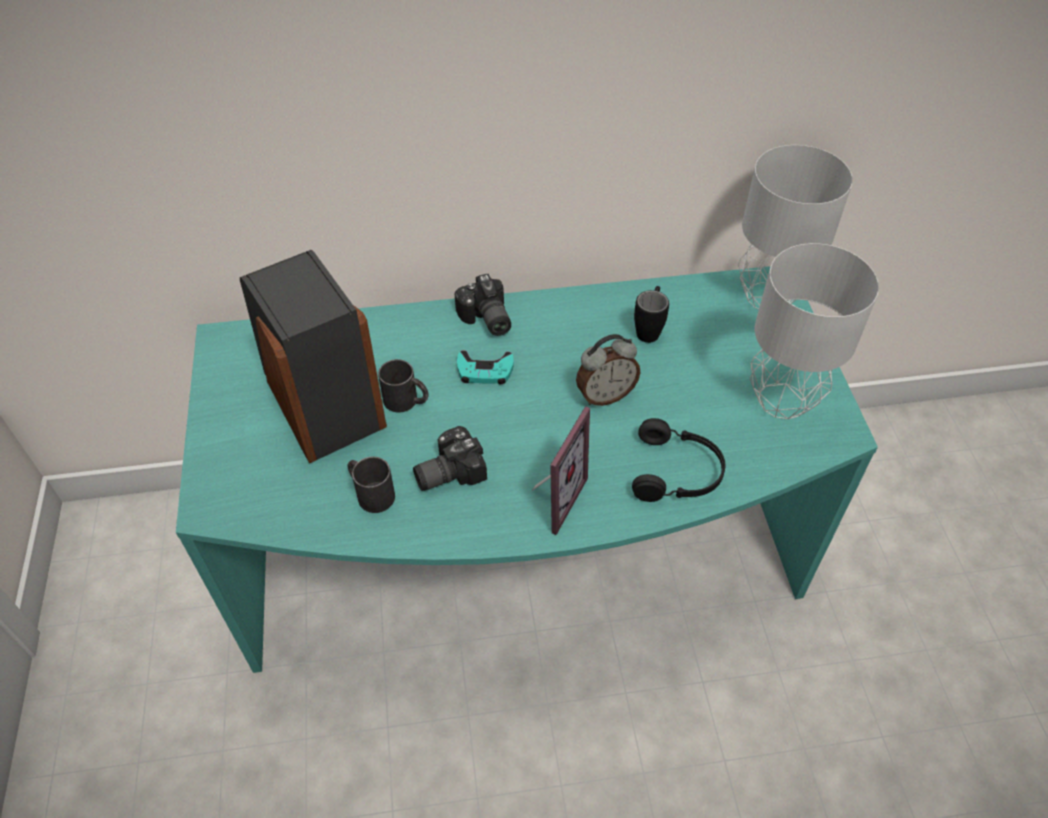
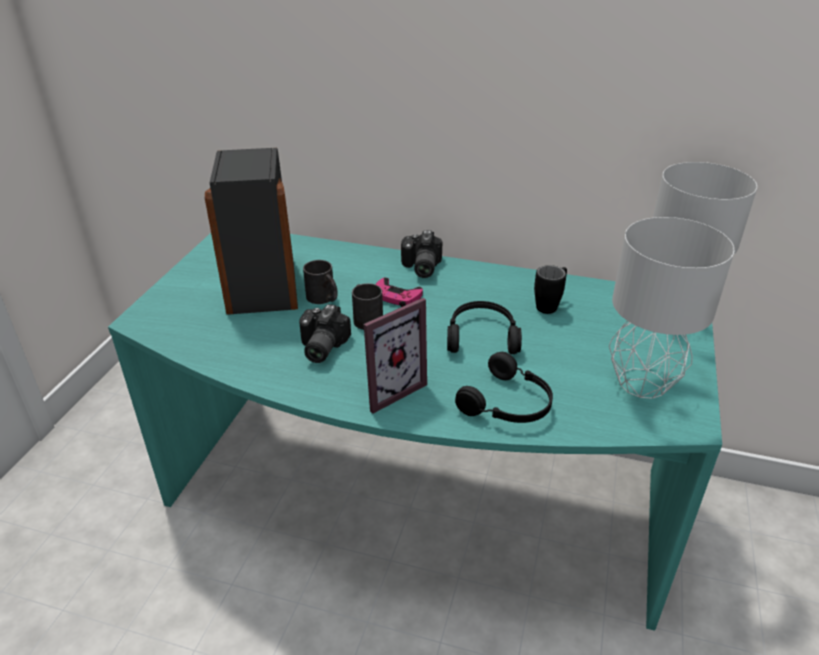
camera: 25 degrees right, 15 degrees down
(370, 493) = (253, 344): black mug -> black mug (365, 318)
(447, 471) = (319, 347): camera -> camera turned 75 degrees counterclockwise
(485, 371) = (396, 296): turquoise game controller -> pink game controller
(605, 395) = (482, 336): alarm clock -> black headphones

